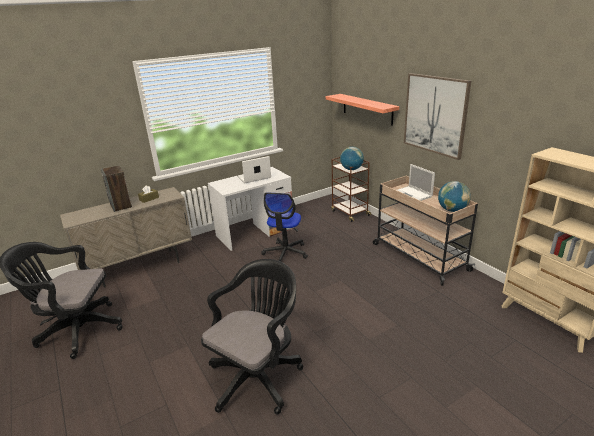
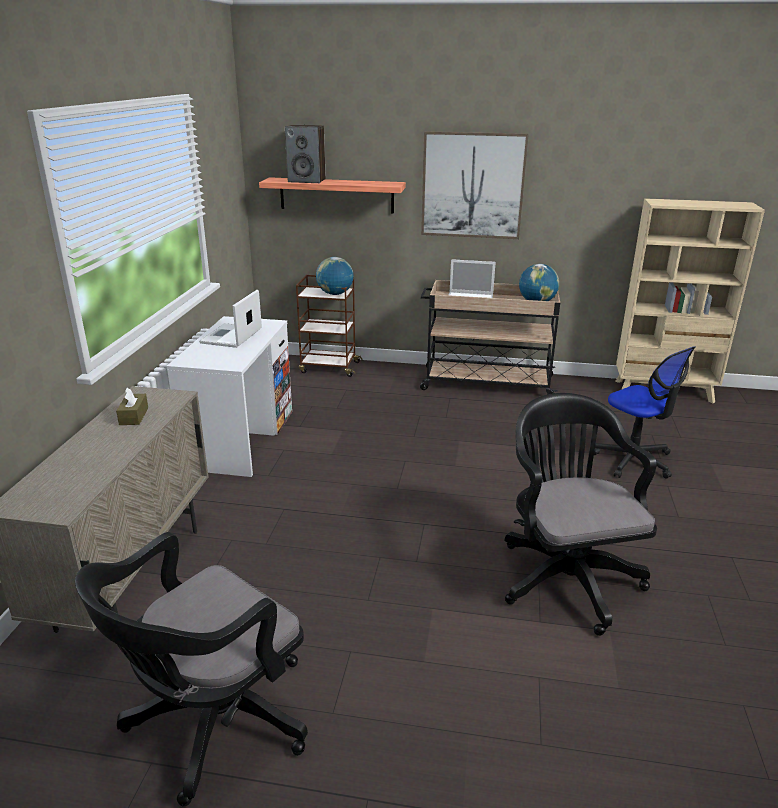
camera: 50 degrees left, 0 degrees up
(121, 205) = (100, 445): speaker -> speaker (307, 181)
(285, 253) = (338, 443): office chair -> office chair (633, 460)

